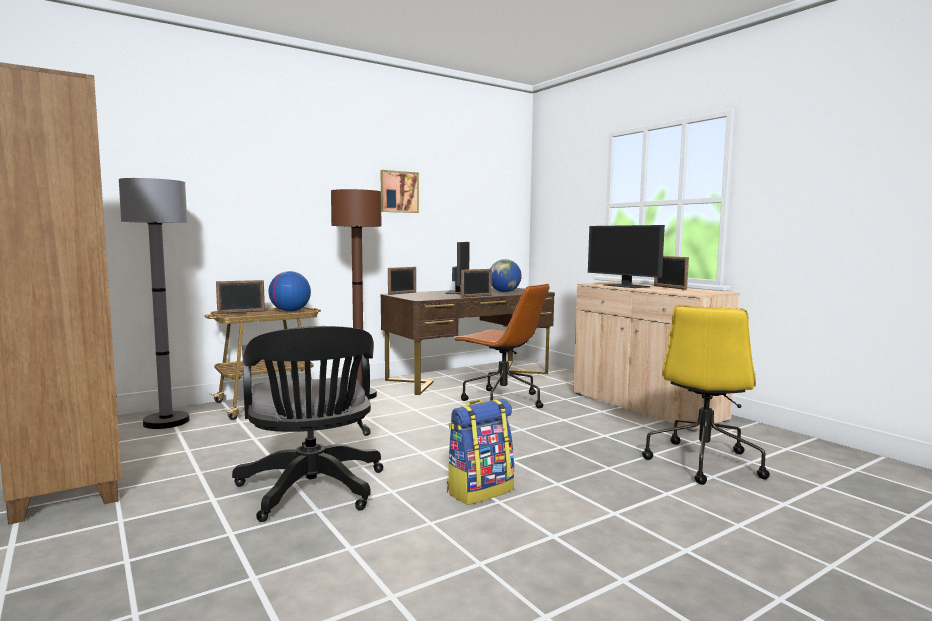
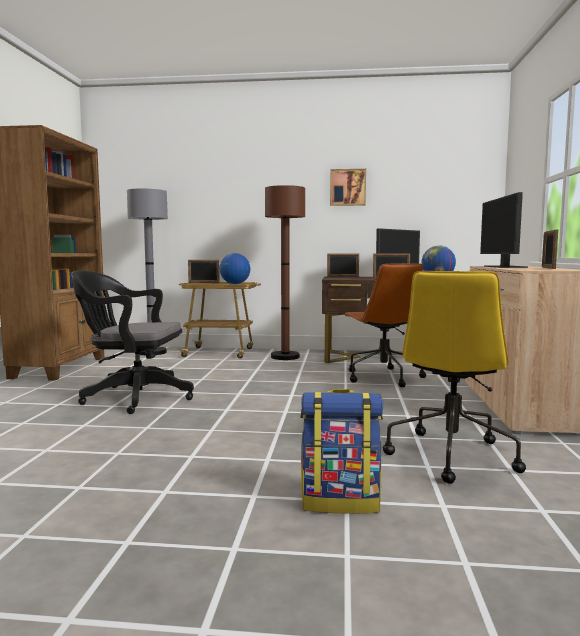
camera: 40 degrees right, 0 degrees up
(312, 492) = (132, 397): black office chair -> black office chair turned 75 degrees clockwise
(480, 491) = (216, 421): backpack -> backpack (341, 501)
(703, 462) = (450, 455): yellow office chair -> yellow office chair turned 45 degrees counterclockwise

